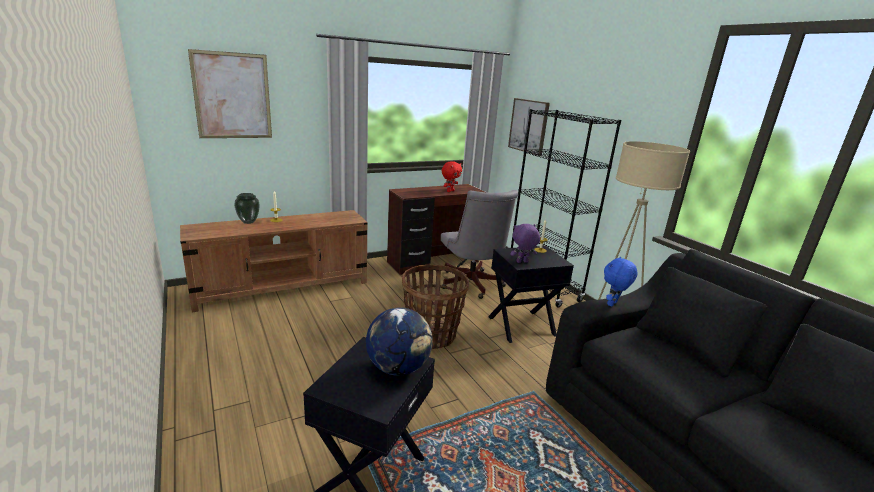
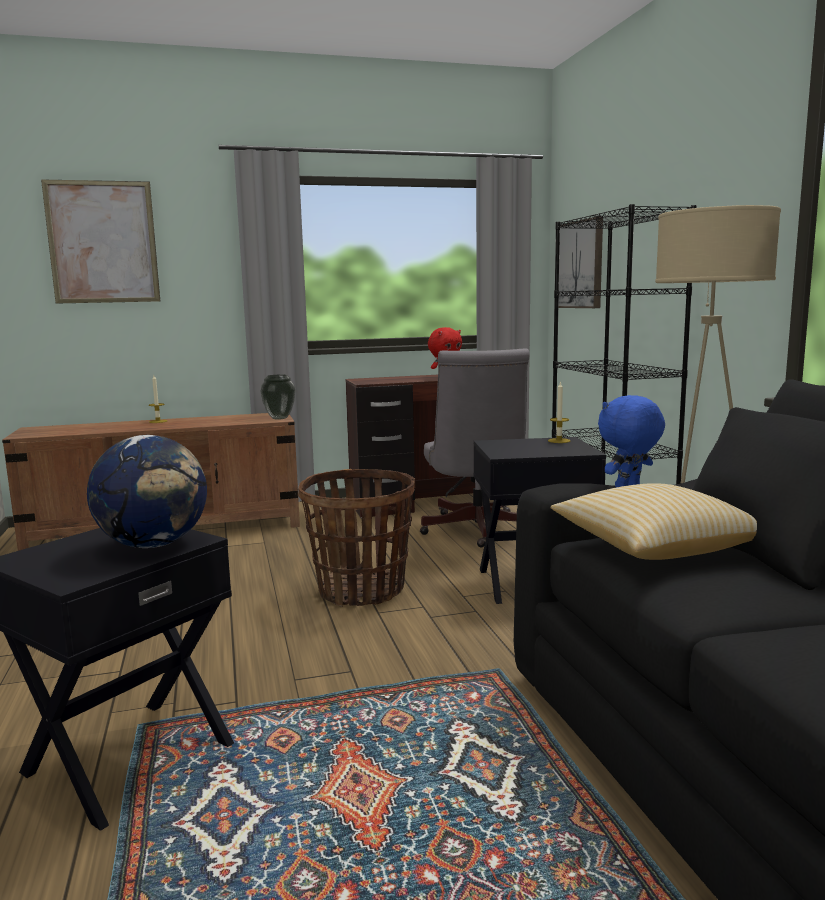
camera: 15 degrees right, 10 degrees down
(249, 222) = (117, 423): vase -> vase (280, 418)
(522, 262) = (509, 452): purple plush toy -> none
(642, 348) = (653, 547): none -> pillow

